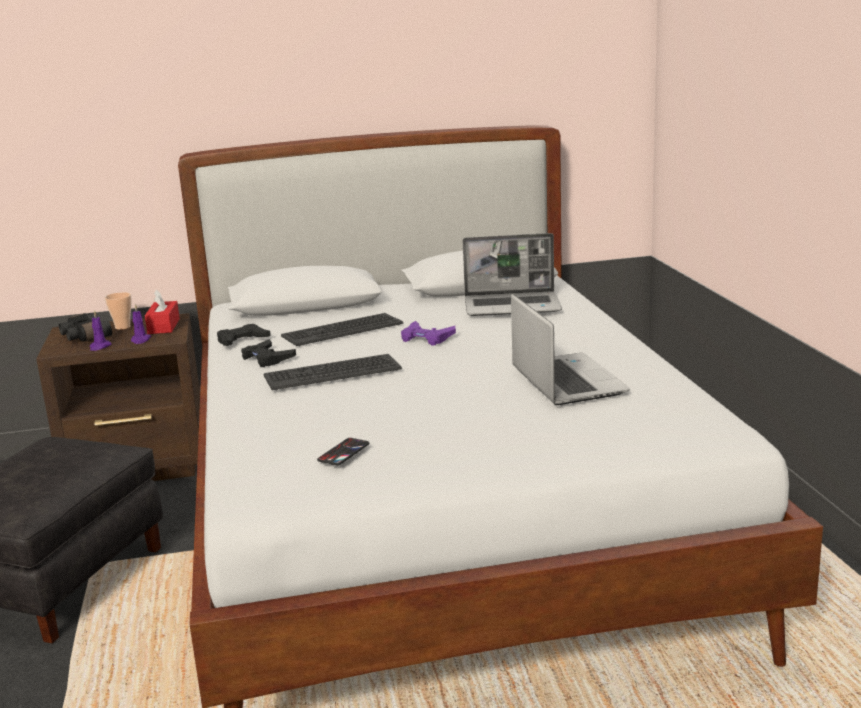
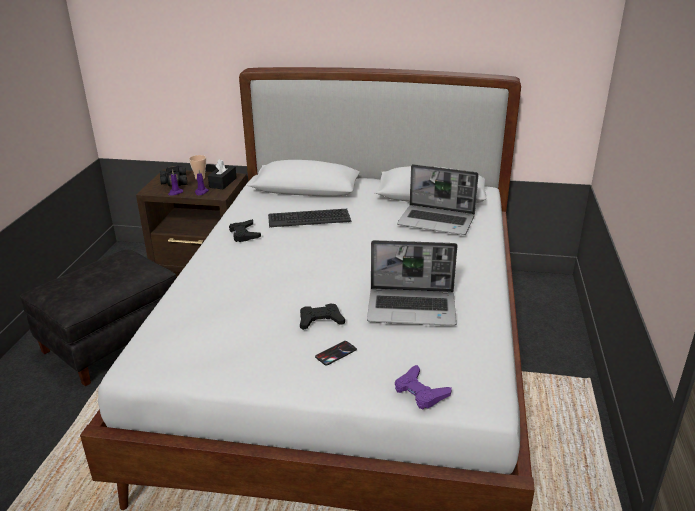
camera: 20 degrees right, 10 degrees up
(163, 326) = (223, 183): red tissue box -> black tissue box
(242, 340) = (243, 213): black game controller -> black game controller (320, 320)
(332, 373) = (270, 259): keyboard -> none
(343, 452) = (216, 338): phone -> phone (336, 353)
(426, 338) = (355, 240): purple game controller -> purple game controller (420, 392)
(565, 381) = (412, 308): laptop -> laptop turned 90 degrees clockwise

